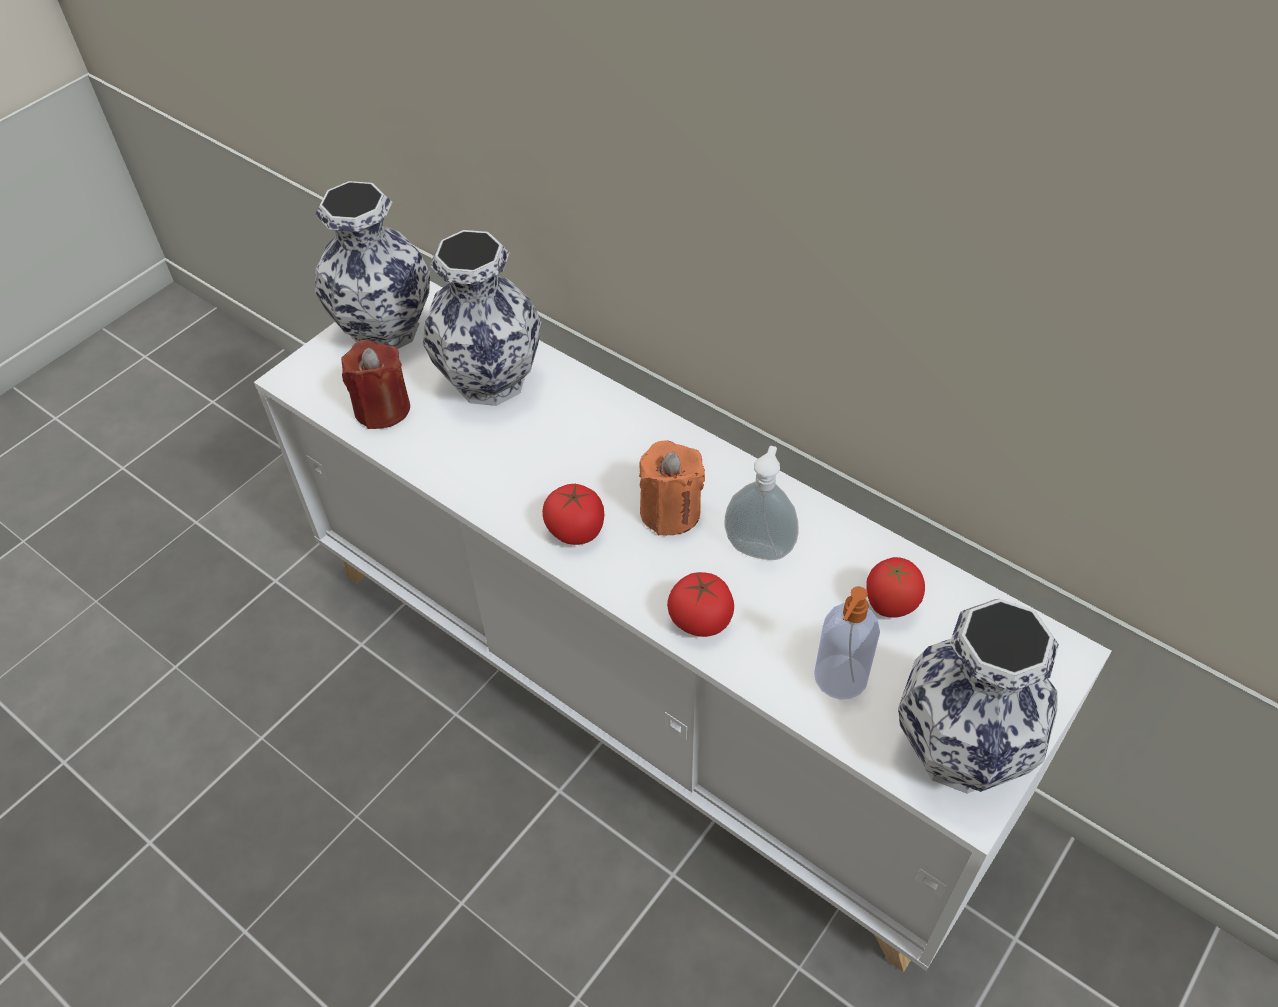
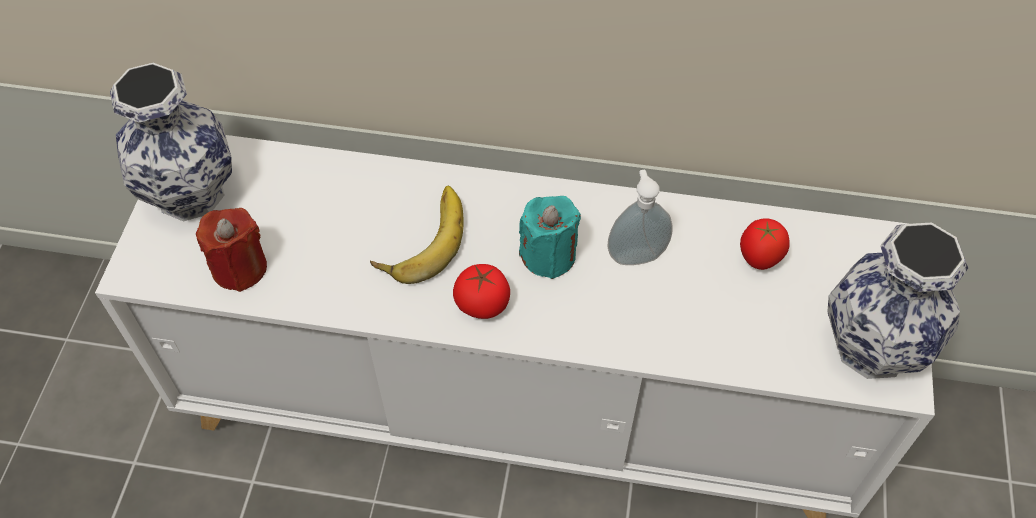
camera: 30 degrees left, 5 degrees up
(489, 381) = (320, 204): vase -> none
(559, 447) = (421, 238): none -> banana
(670, 512) = (548, 255): orange candle -> turquoise candle
(700, 619) = (629, 333): tomato -> none
(839, 678) = (758, 332): soap dispenser -> none

